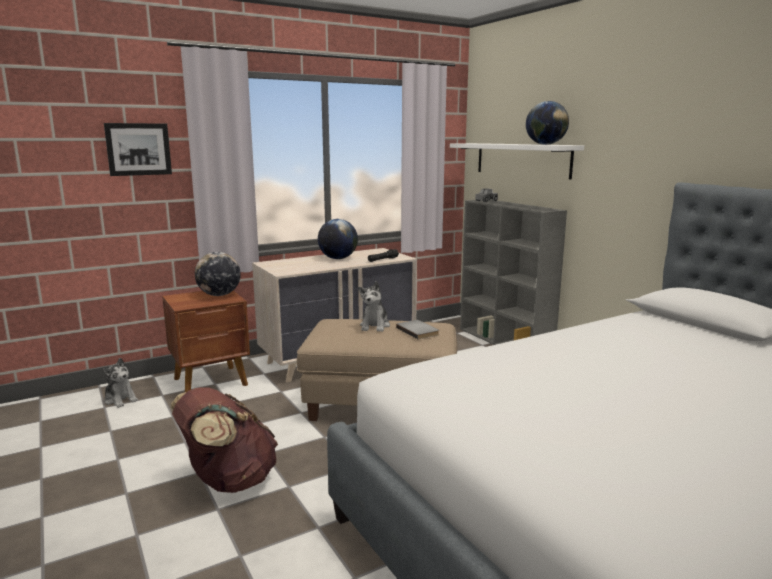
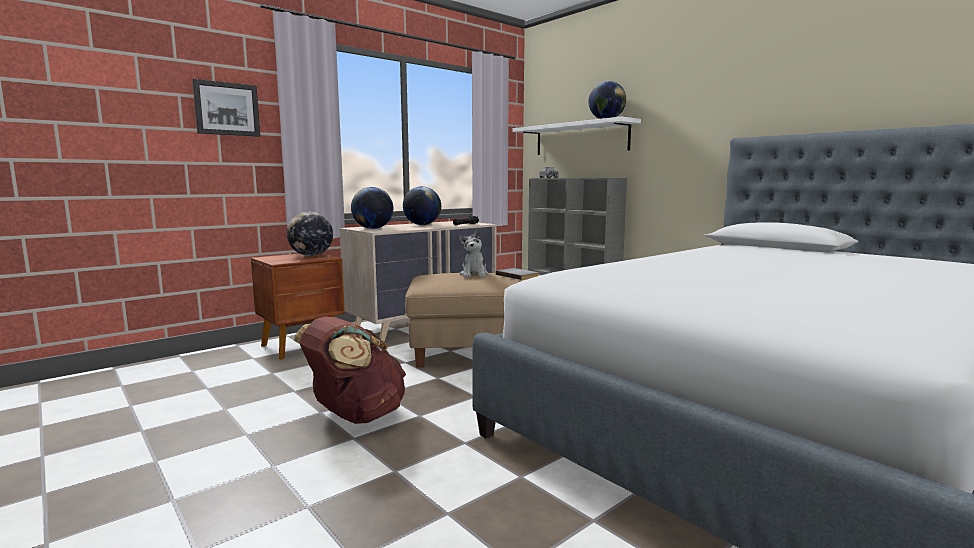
camera: 10 degrees left, 5 degrees down
(120, 400) = (208, 364): plush toy -> none
(283, 266) = (373, 228): none -> globe

